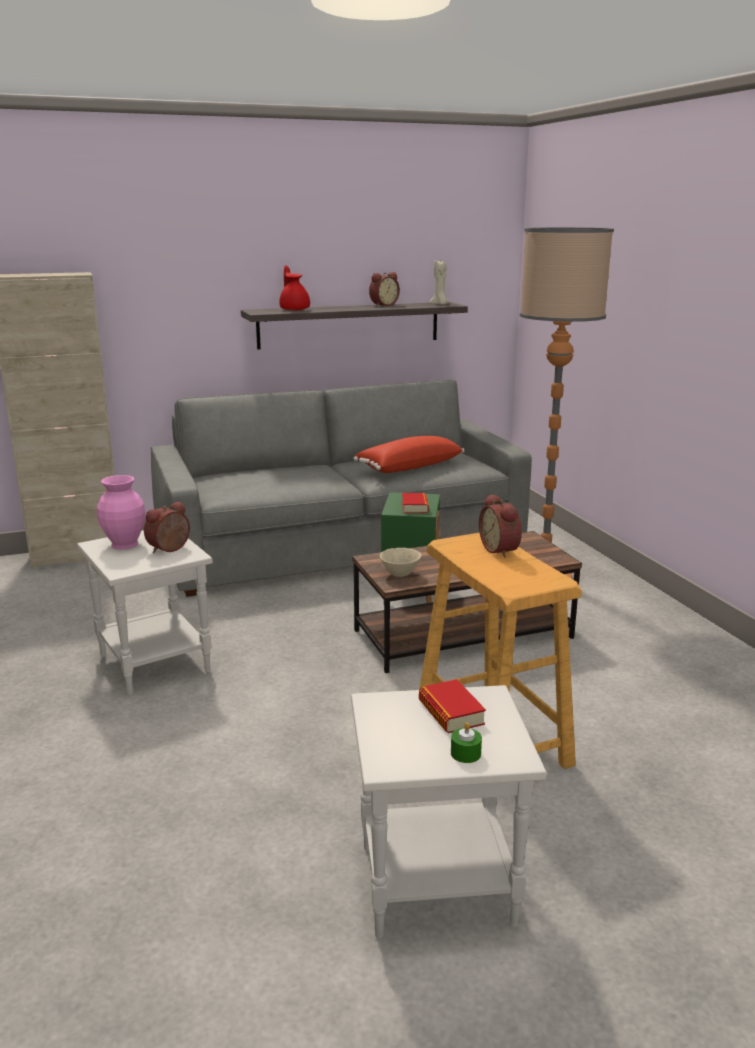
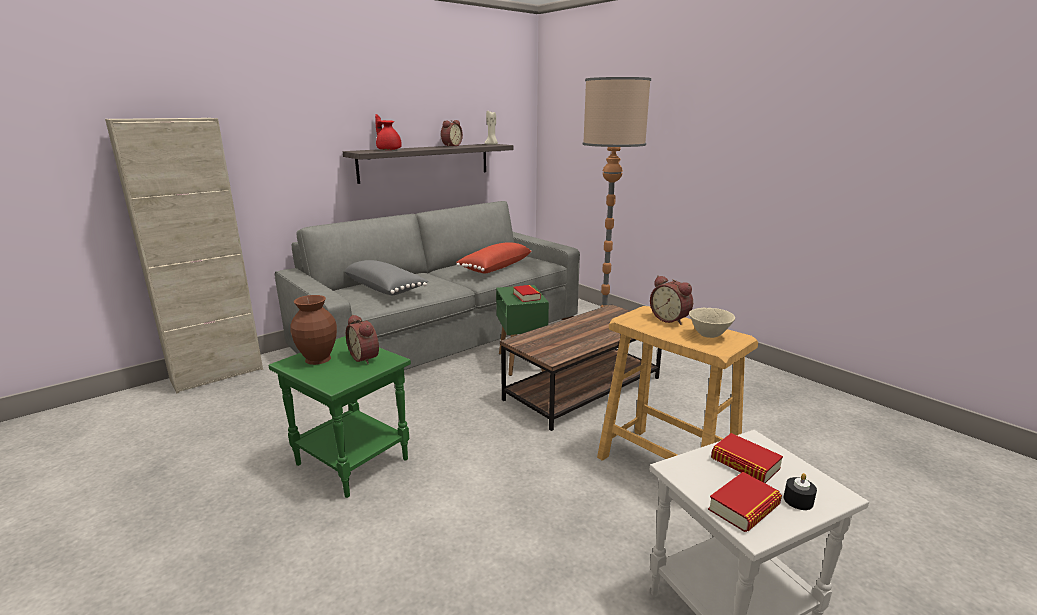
camera: 20 degrees left, 0 degrees up
(124, 544) = (317, 358): pink vase -> brown vase
(152, 663) = (350, 462): white side table -> green side table
(170, 549) = (366, 357): alarm clock -> alarm clock turned 60 degrees counterclockwise
(258, 479) = (385, 288): none -> grey pillow
(399, 575) = (550, 350): beige bowl -> beige bowl (708, 335)
(400, 747) = (743, 507): none -> book
(465, 753) = (798, 500): green candle -> black candle

